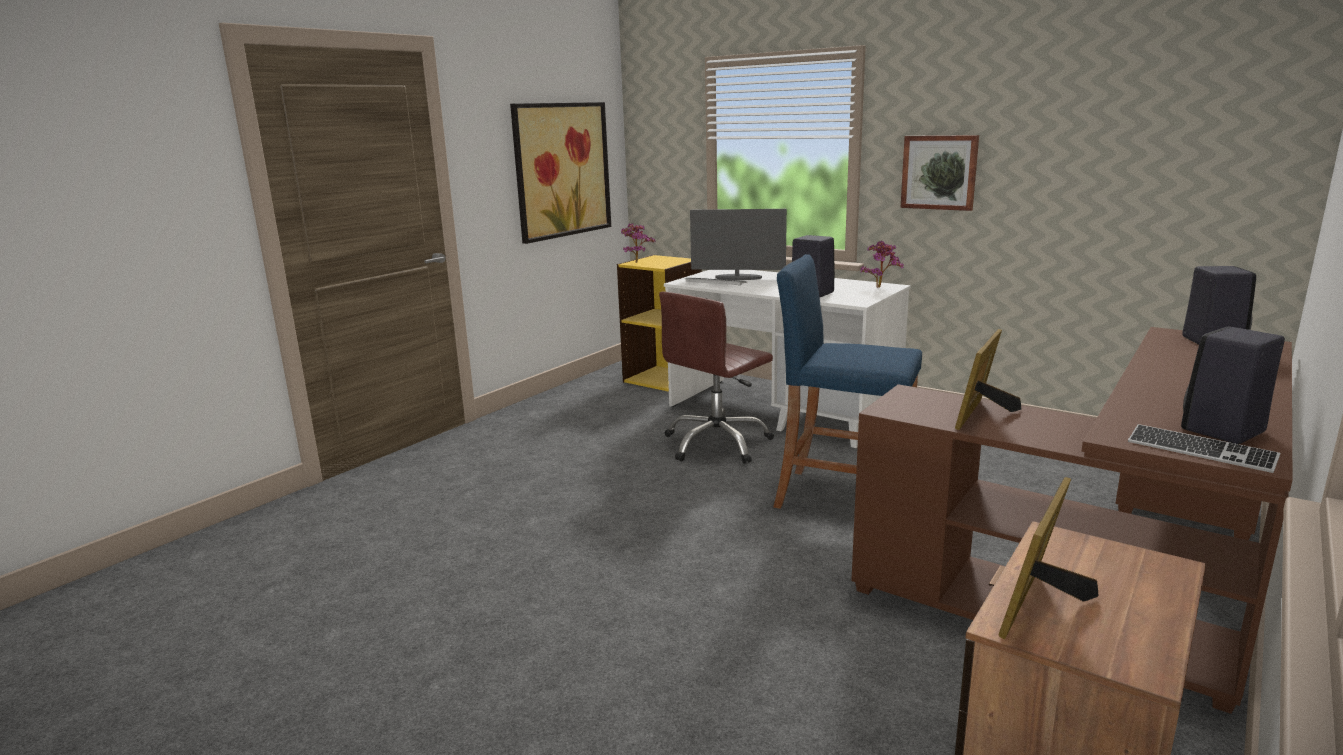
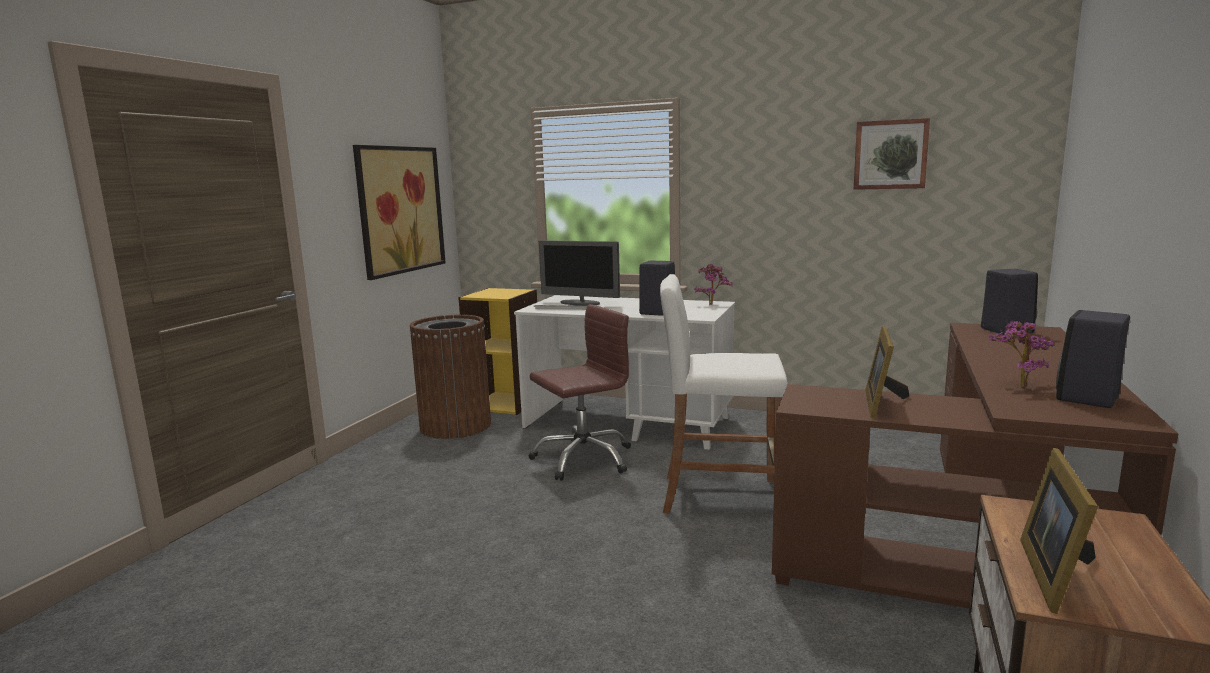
camera: 15 degrees left, 5 degrees down
(605, 398) = (456, 426): none -> brown trash can
(636, 262) = (476, 294): potted plant -> potted plant (1017, 385)
(717, 444) = (583, 458): brown office chair -> brown office chair turned 150 degrees counterclockwise
(738, 278) = (580, 303): monitor -> monitor turned 150 degrees counterclockwise
(843, 497) = (720, 496): blue stool -> white stool
(939, 172) = (750, 204): picture -> picture (890, 154)
(1200, 451) = (1089, 416): keyboard -> none

